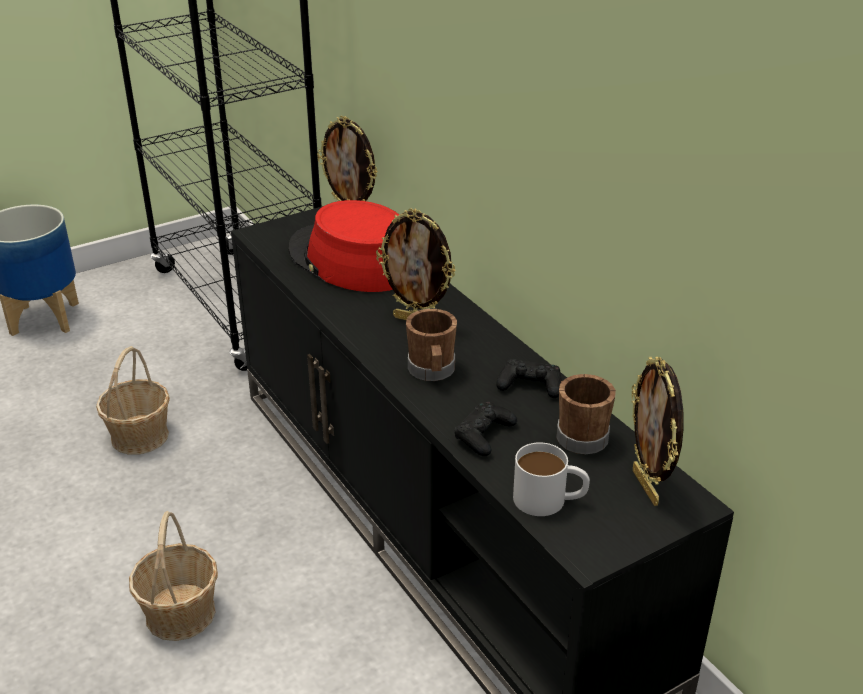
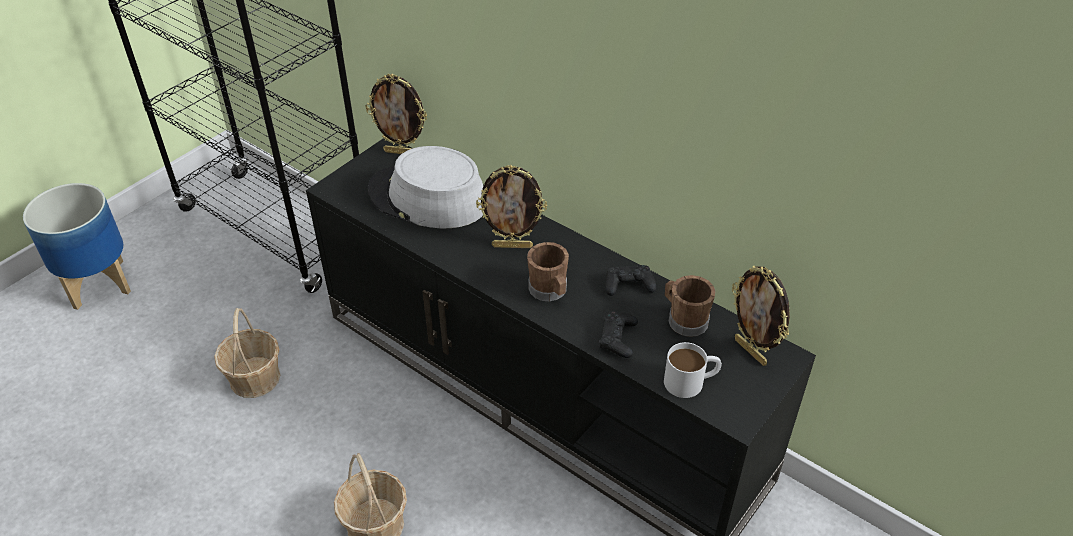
camera: 20 degrees left, 10 degrees up
(351, 260) = (427, 198): red hat -> grey hat

